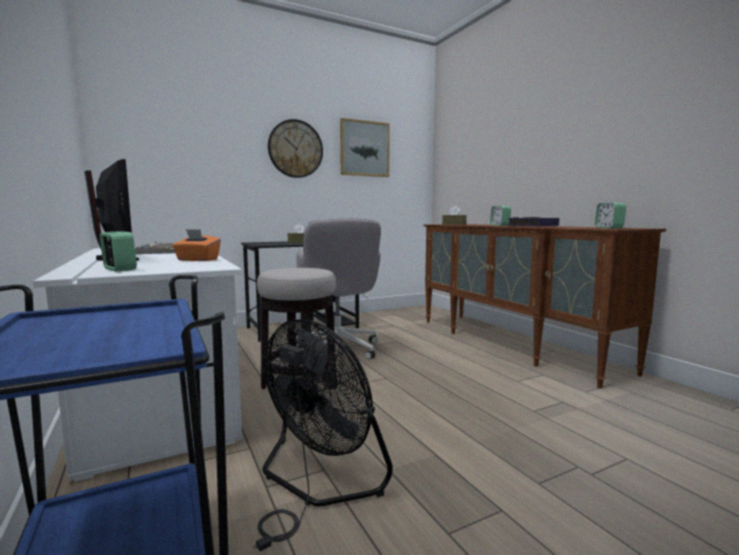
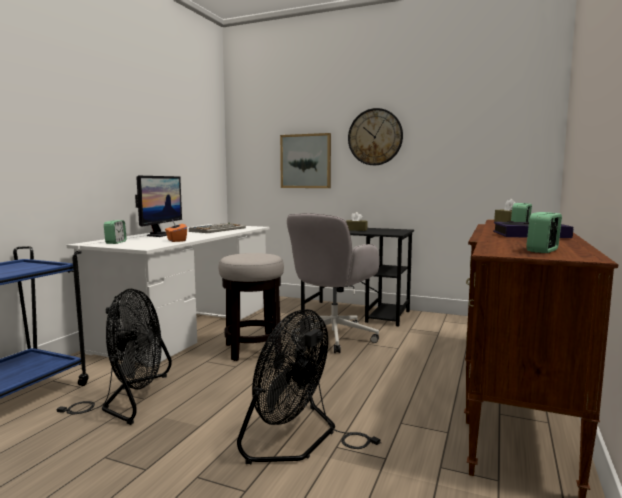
camera: 50 degrees right, 0 degrees up
(364, 149) = (455, 128): picture -> picture (306, 161)
(508, 416) = (306, 437): none -> black fan

